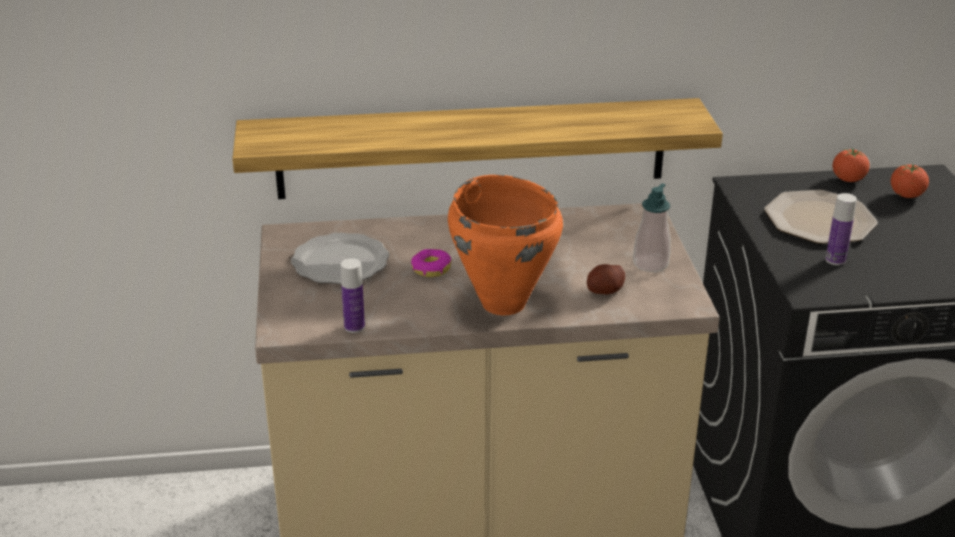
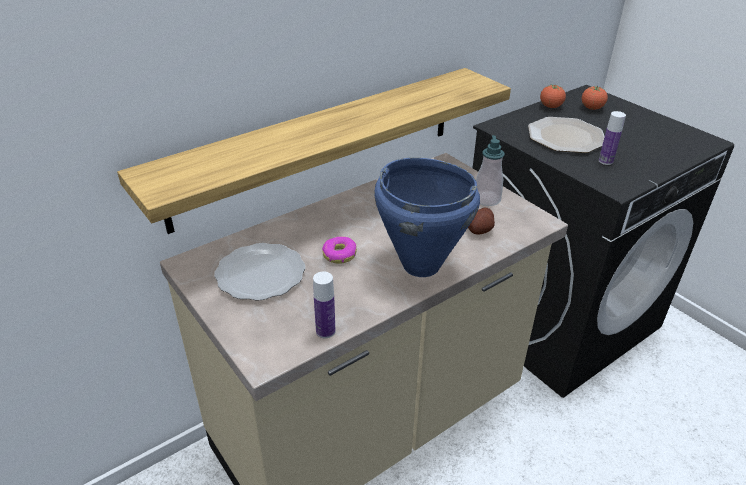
camera: 30 degrees left, 5 degrees up
(503, 302) = (420, 265): orange cooking pot -> blue cooking pot

